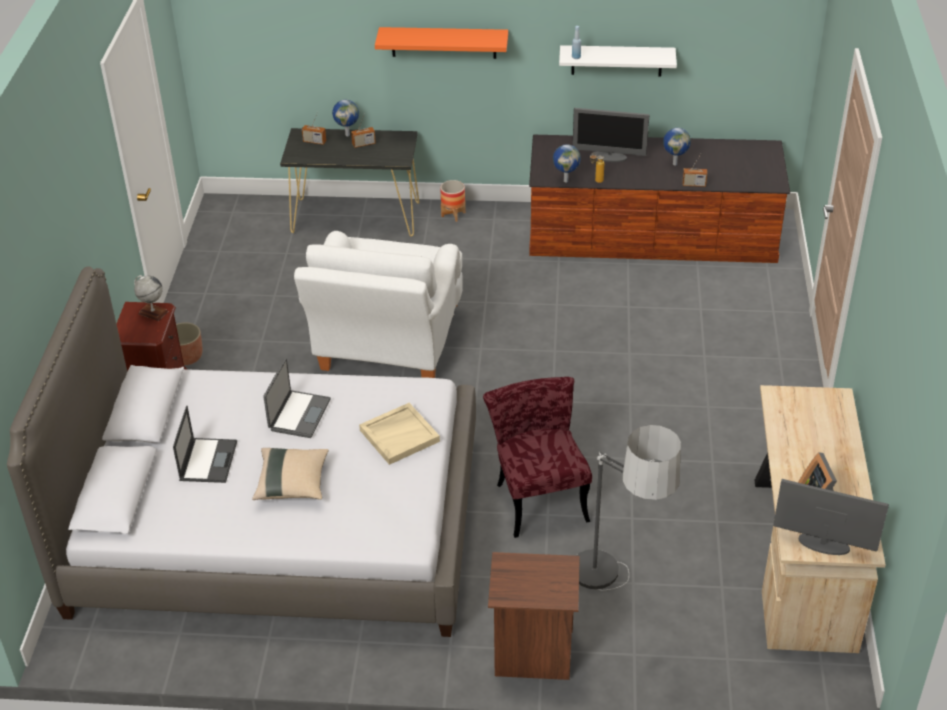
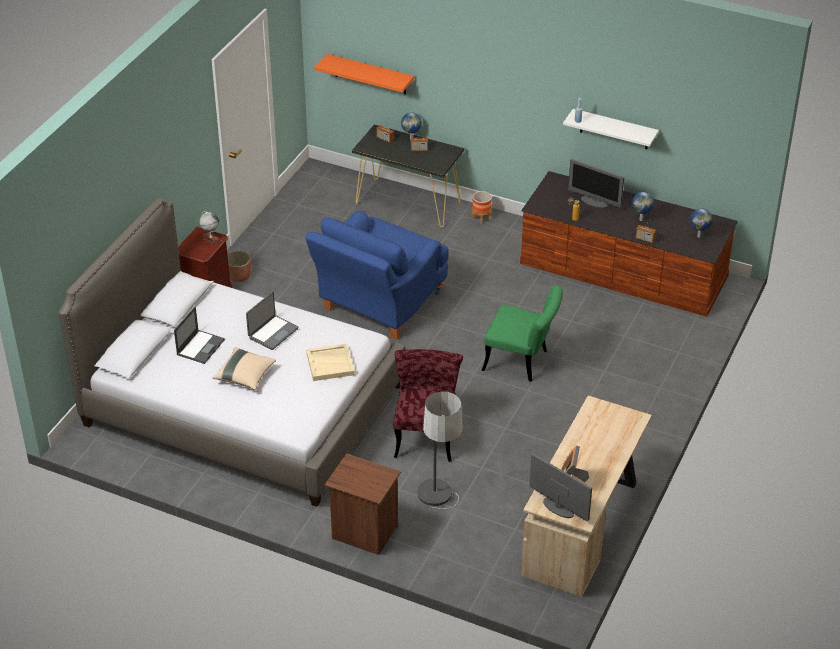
camera: 20 degrees right, 0 degrees up
(387, 347) = (379, 305): white armchair -> blue armchair
(443, 42) = (488, 87): orange shelf -> orange shelf (370, 74)
(566, 180) = (550, 213): globe -> globe (699, 236)
(601, 371) = (522, 362): none -> green chair

